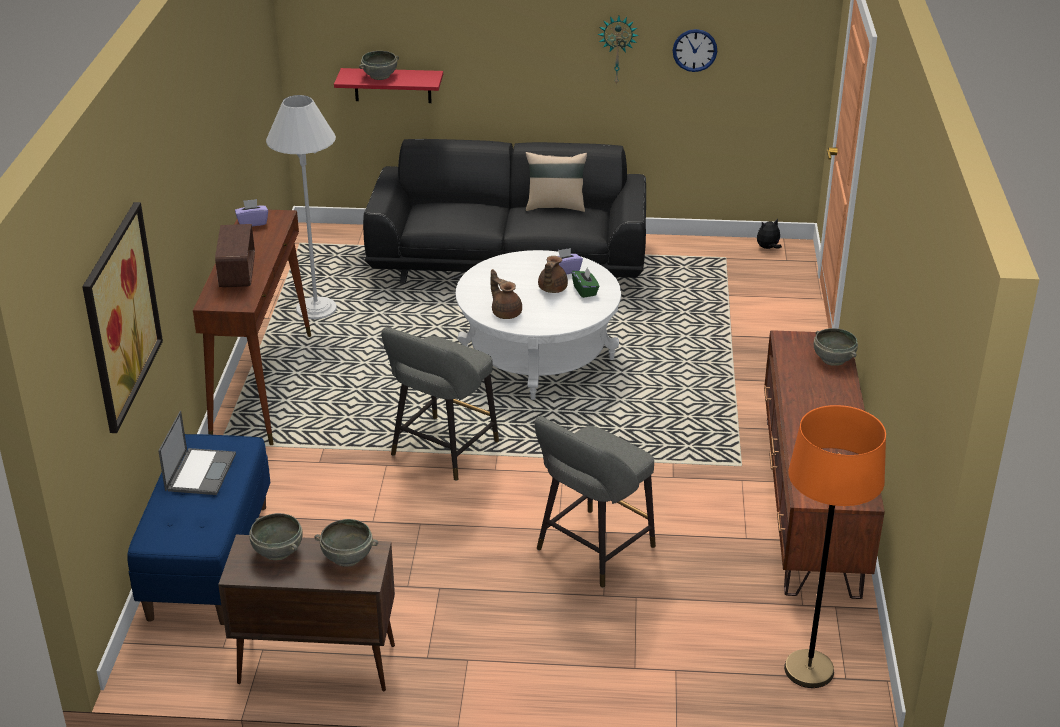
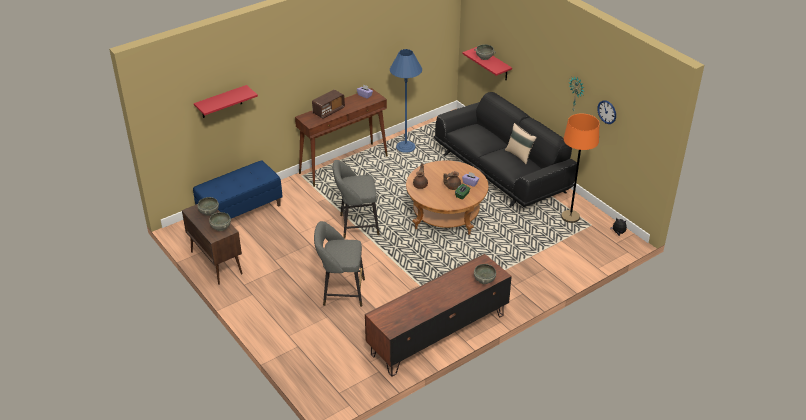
camera: 50 degrees right, 5 degrees up
(120, 315) = (221, 102): picture -> red shelf
(200, 471) = (247, 176): laptop -> none
(316, 309) = (405, 147): white floor lamp -> blue floor lamp
(538, 356) = (446, 215): white coffee table -> brown coffee table
(809, 670) = (333, 381): orange floor lamp -> orange floor lamp (570, 217)

